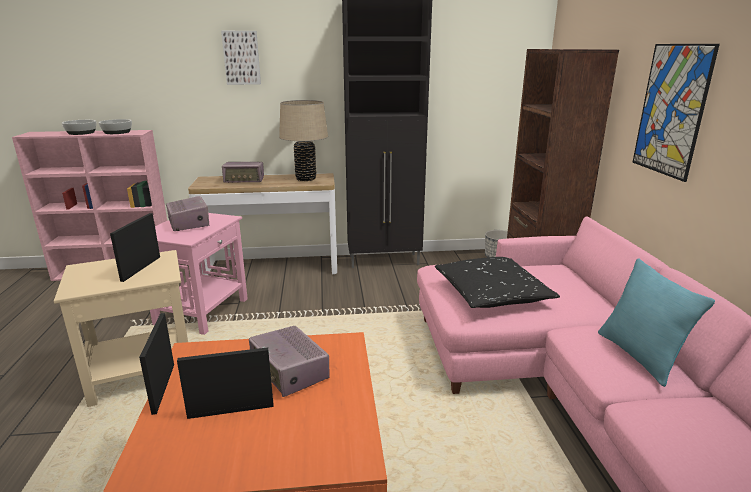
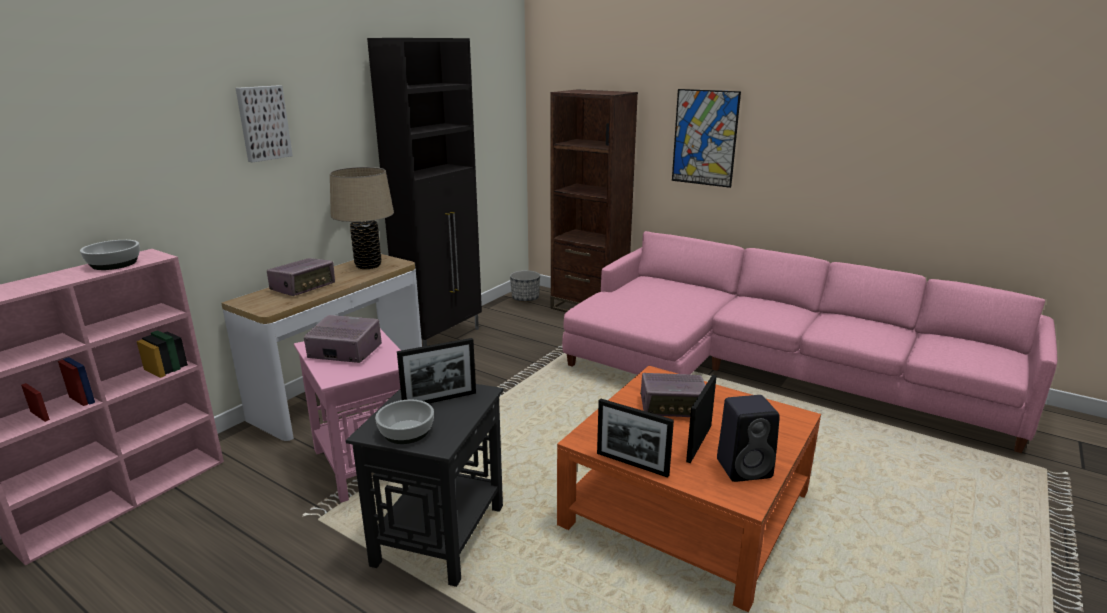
camera: 50 degrees left, 0 degrees up
(81, 133) = (49, 280): bowl -> bowl (406, 432)
(141, 268) = (439, 400): picture frame -> picture frame turned 75 degrees counterclockwise
(141, 374) = (439, 536): beige side table -> black side table
(201, 457) = (745, 468): none -> black speaker
(491, 293) = (654, 308): black pillow -> none
(639, 356) = (776, 308): turquoise pillow -> none

